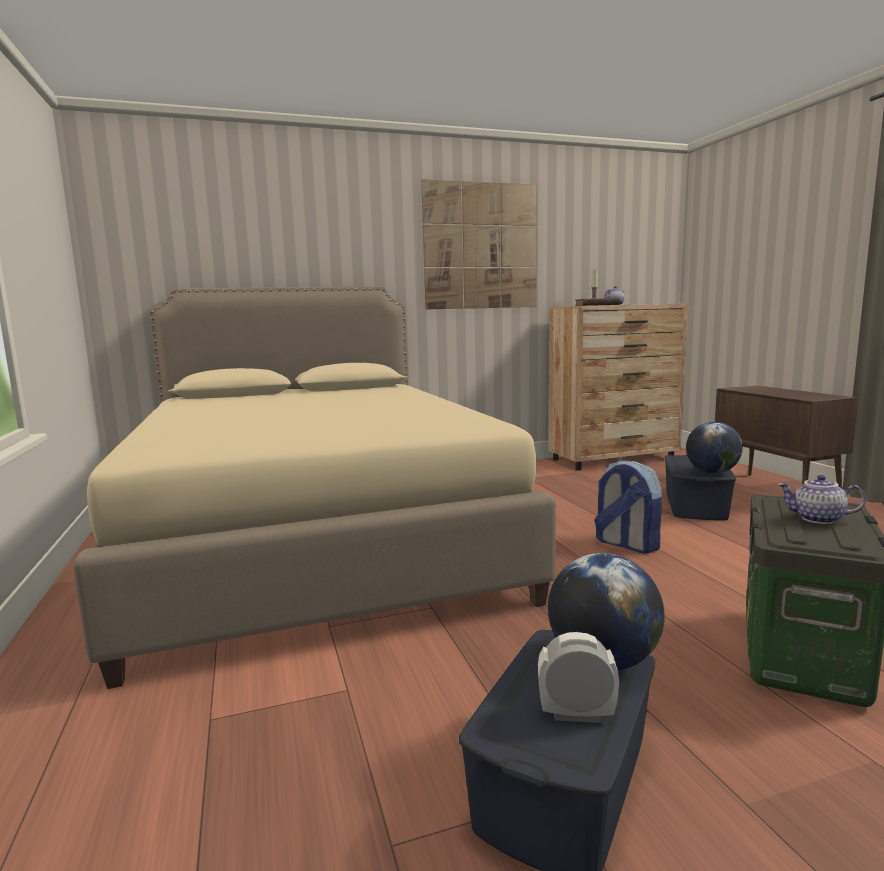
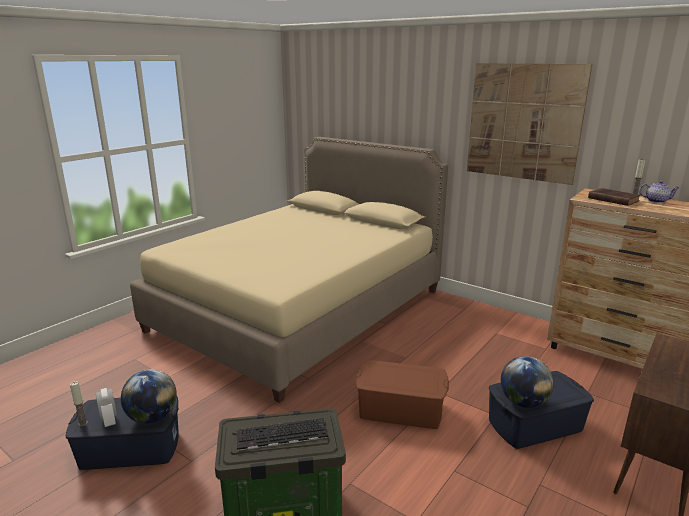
camera: 55 degrees right, 10 degrees up
(563, 754) = (83, 423): none -> candle
(625, 544) = (400, 409): backpack -> brown storage box
(817, 519) = (281, 435): teapot -> keyboard

